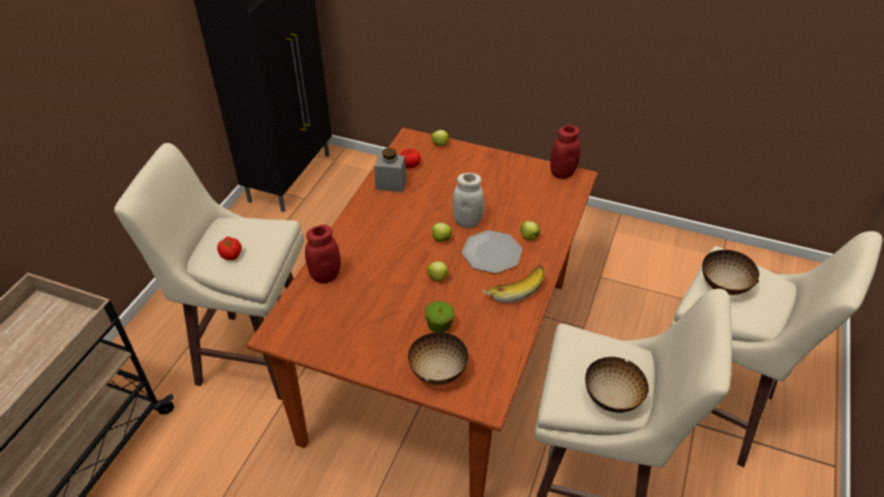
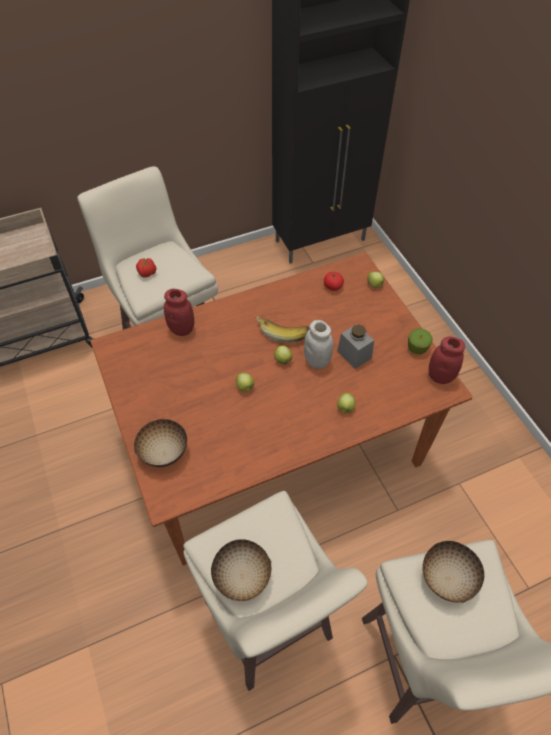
camera: 45 degrees right, 10 degrees up
(391, 183) = (302, 292): grey jar -> grey jar (354, 354)
(439, 325) = (204, 422): apple -> apple (417, 348)
(491, 253) = (303, 398): plate -> none
(514, 288) = (284, 437): banana -> banana (283, 331)

